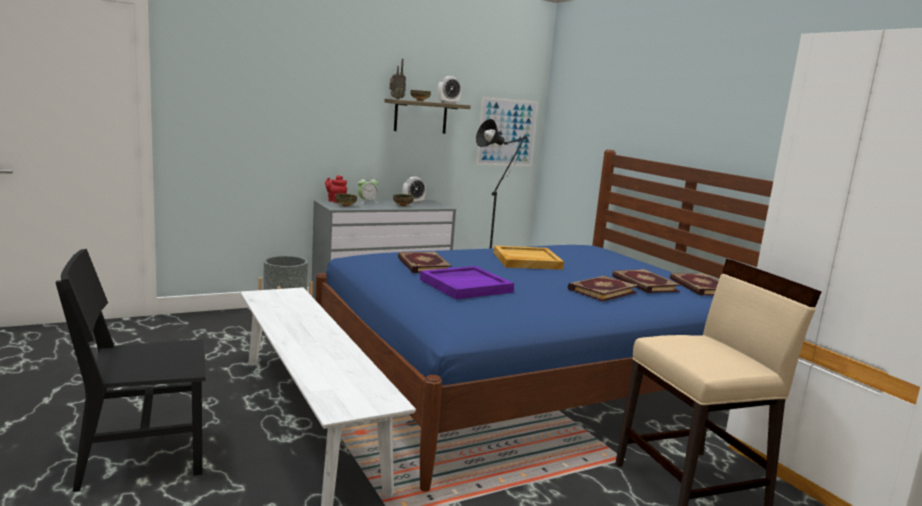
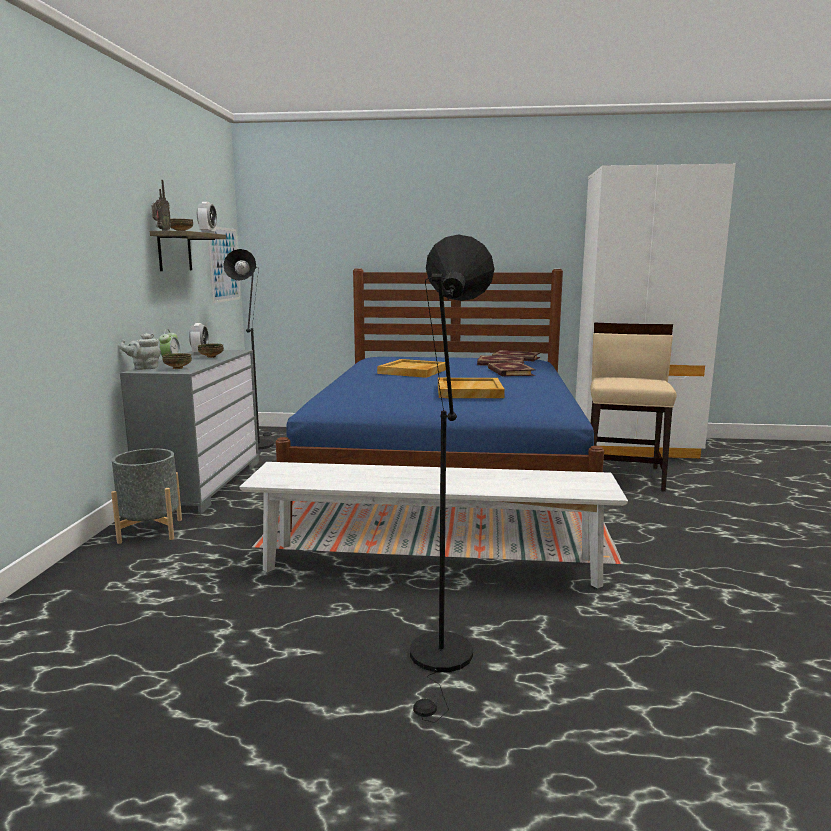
camera: 55 degrees left, 0 degrees up
(142, 456) = (441, 661): black chair -> black floor lamp
(335, 201) = (144, 368): red teapot -> grey teapot
(422, 265) = (393, 392): book -> none
(466, 285) = (468, 391): purple tray -> beige tray

